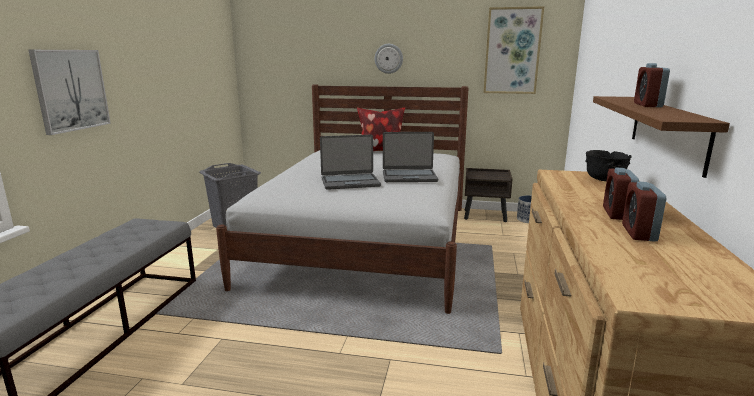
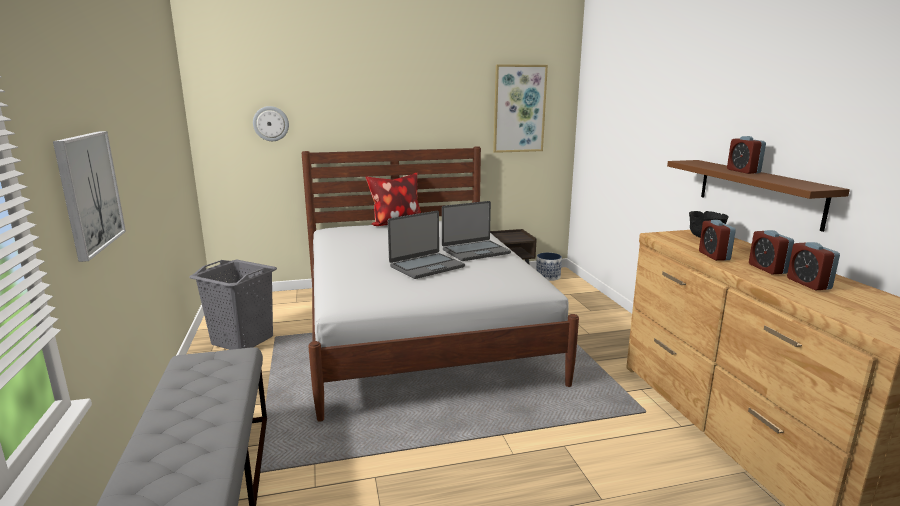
camera: 25 degrees left, 0 degrees up
(388, 58) = (392, 118): wall clock -> wall clock (271, 123)
(577, 195) = (714, 256): none -> alarm clock

